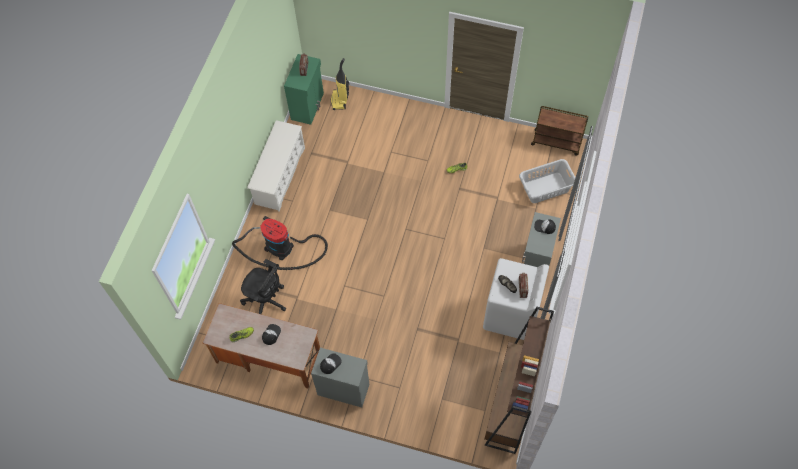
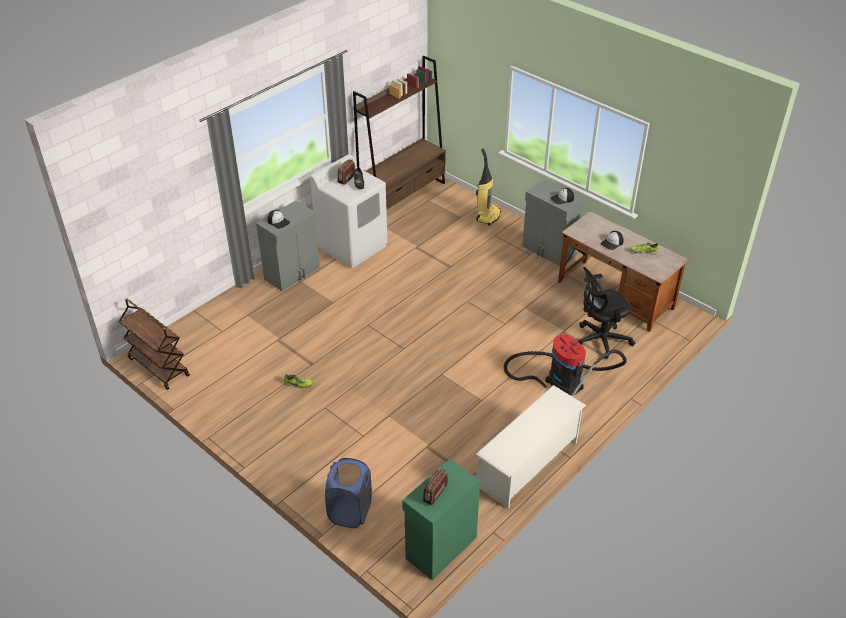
camera: 155 degrees left, 20 degrees down
(266, 301) = (599, 340): black office chair -> black office chair turned 75 degrees counterclockwise
(340, 100) = (387, 536): vacuum cleaner -> vacuum cleaner (488, 216)
(368, 104) = (350, 511): none -> blue laundry basket
(546, 188) = (217, 328): grey laundry basket -> none

